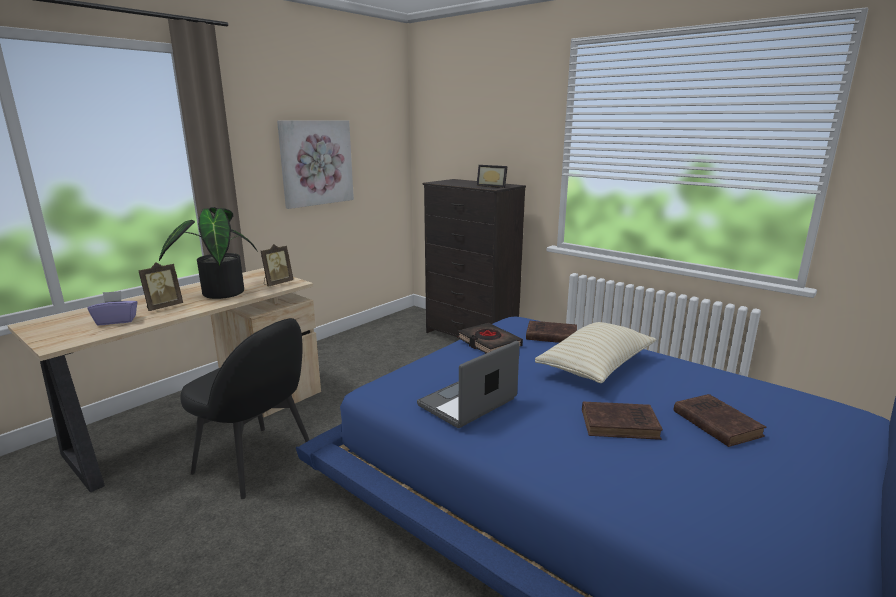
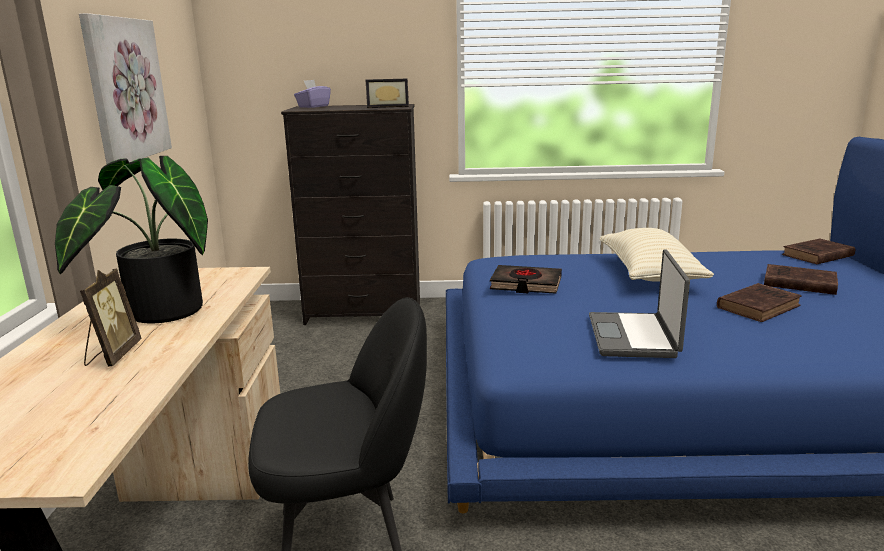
camera: 40 degrees left, 0 degrees up
(116, 321) = (80, 399): purple tissue box -> purple tissue box (313, 106)
(277, 283) = (219, 279): picture frame -> none
(550, 335) = (560, 263): brown book -> brown book (816, 256)

